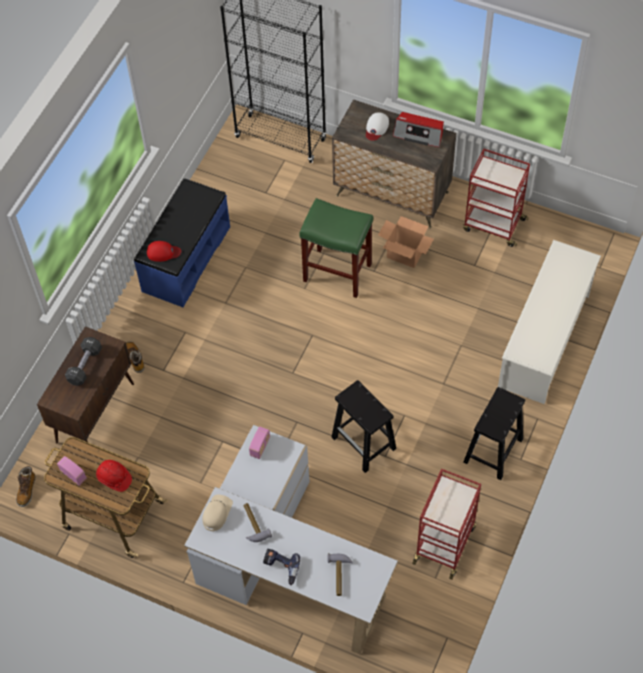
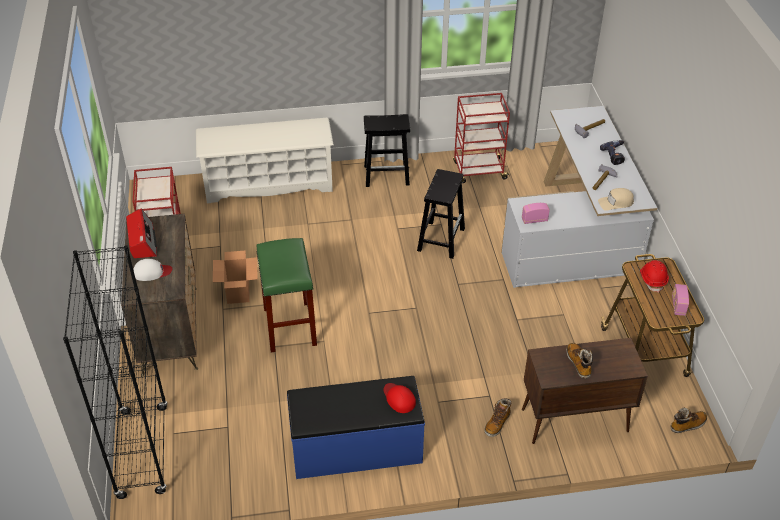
camera: 125 degrees left, 15 degrees down
(85, 365) = (578, 363): black dumbbell -> boot

